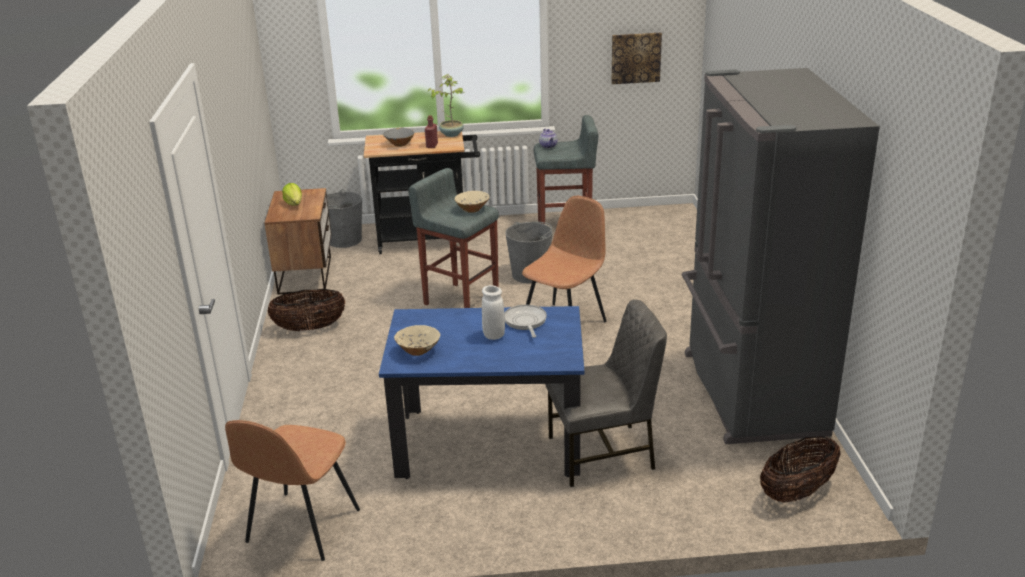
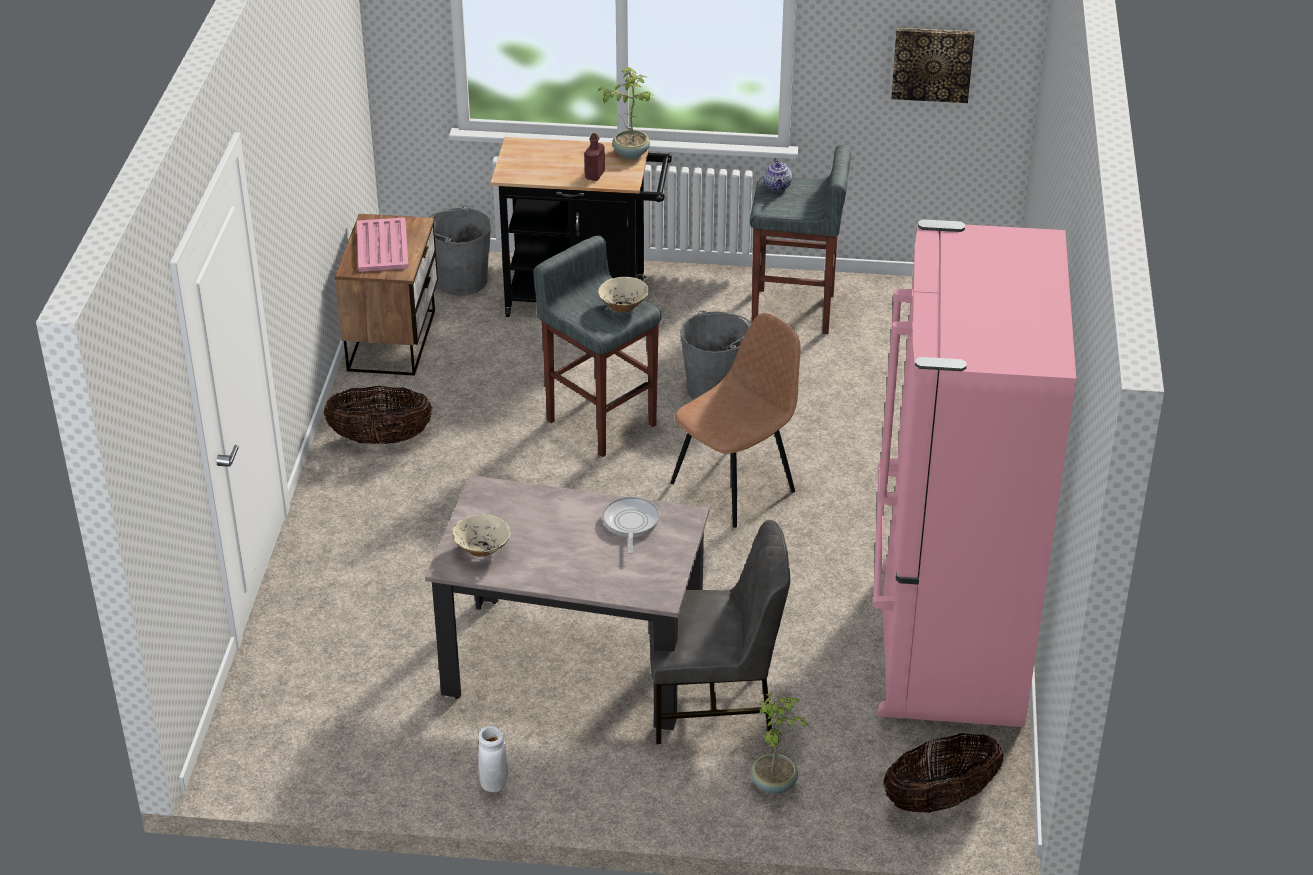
camera: 10 degrees right, 10 degrees up
(294, 204) = (382, 245): lettuce -> pink tray
(301, 528) = (315, 744): brown chair -> none
(400, 144) = (549, 165): grey bowl -> none
(489, 443) = (573, 663): blue dining table -> beige dining table
(493, 335) = (583, 539): white vase -> white vase (494, 783)
(670, 500) = (774, 783): none -> potted plant
(749, 393) = (945, 643): grey fridge -> pink fridge

